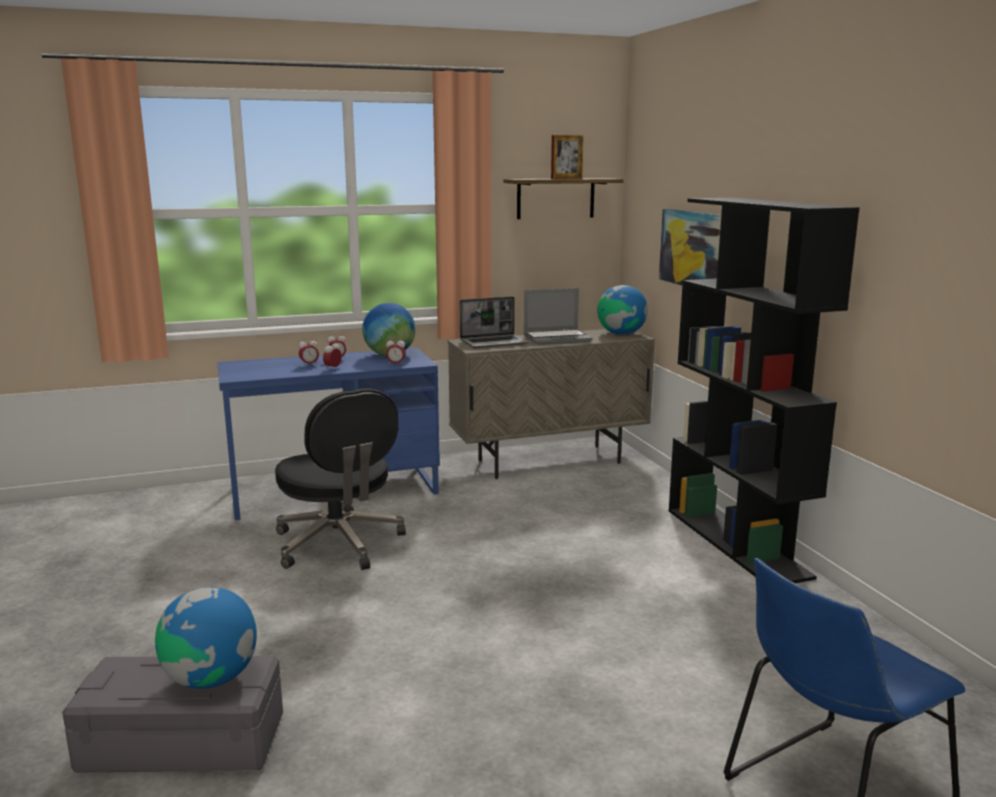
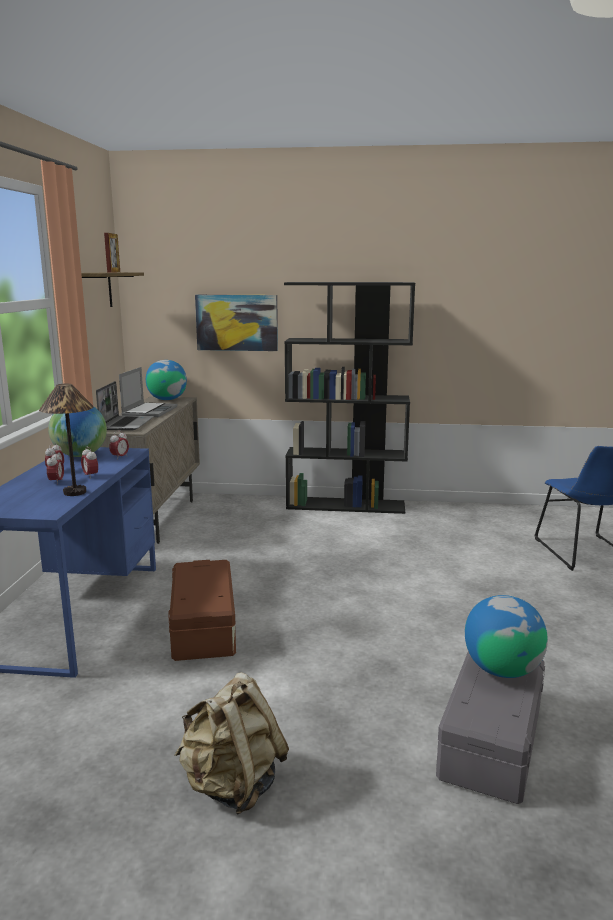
camera: 65 degrees left, 0 degrees up
(103, 616) = (232, 785): none -> beige backpack
(285, 373) = (75, 492): none -> table lamp
(339, 544) = (205, 627): black office chair -> brown storage box

